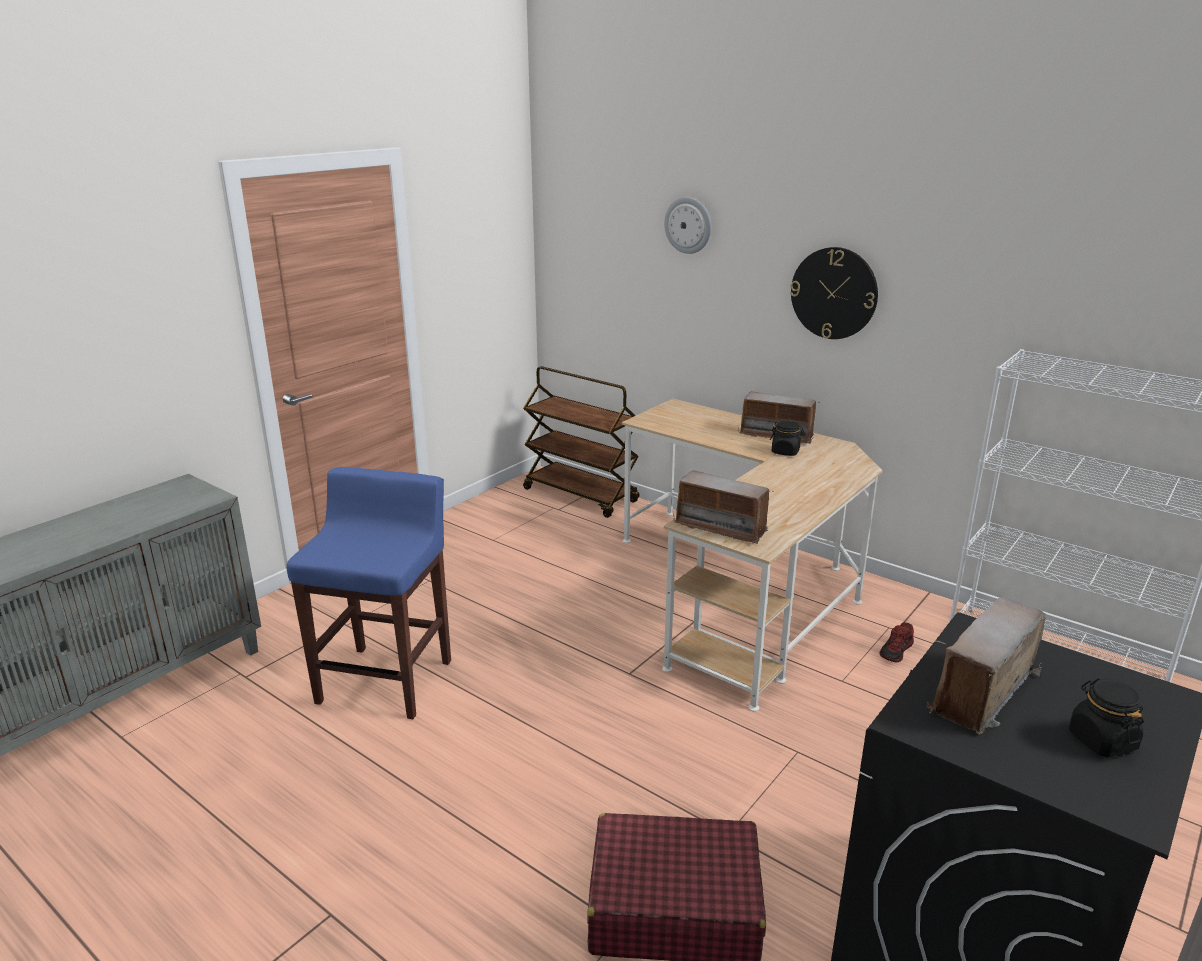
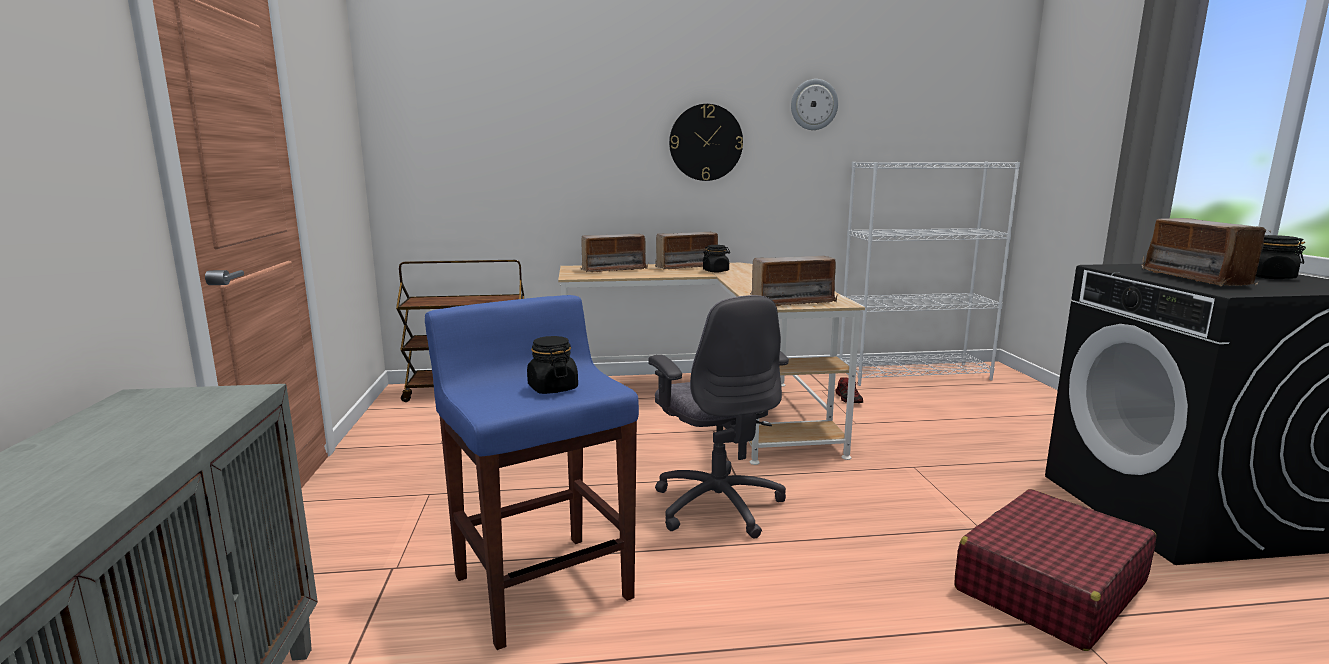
camera: 45 degrees left, 10 degrees down
(366, 550) = (552, 388): none -> black jar
(573, 688) = (717, 504): none -> grey office chair
(688, 225) = (559, 98): wall clock -> wall clock (814, 104)
(699, 420) = (614, 270): none -> radio

